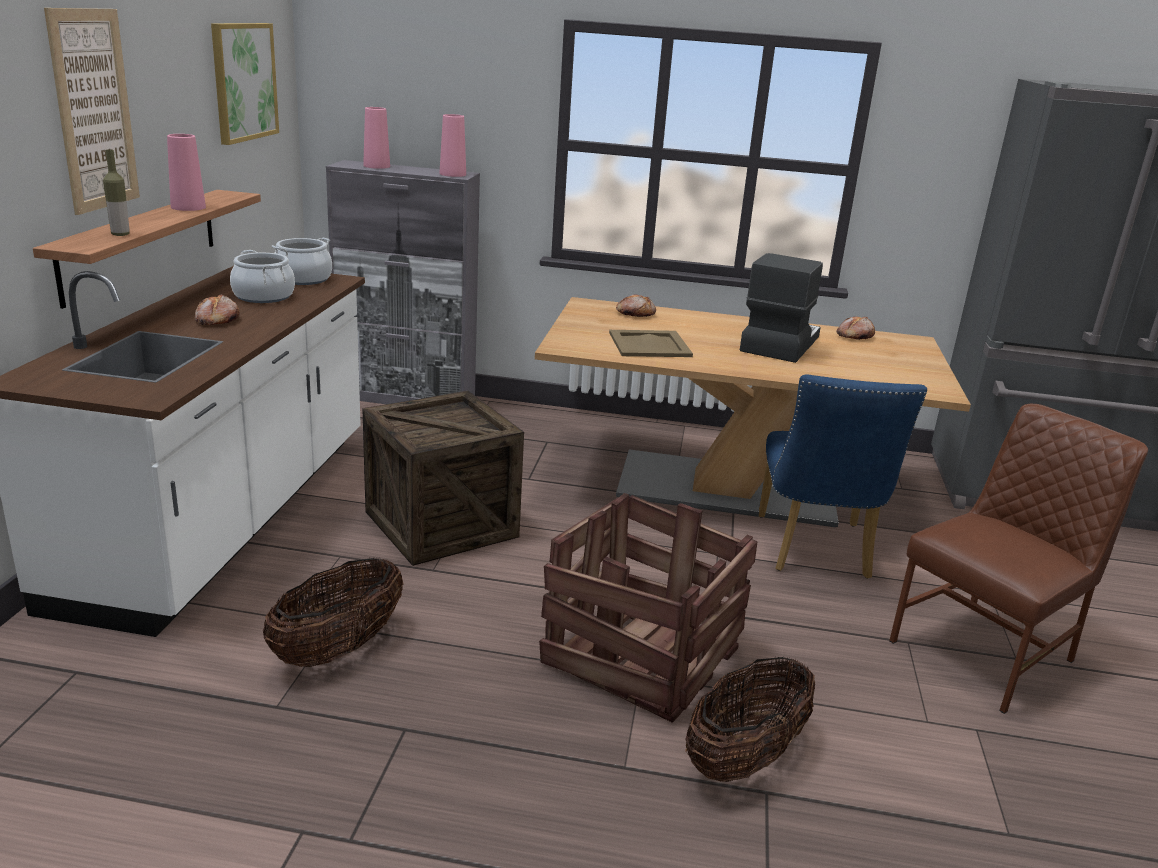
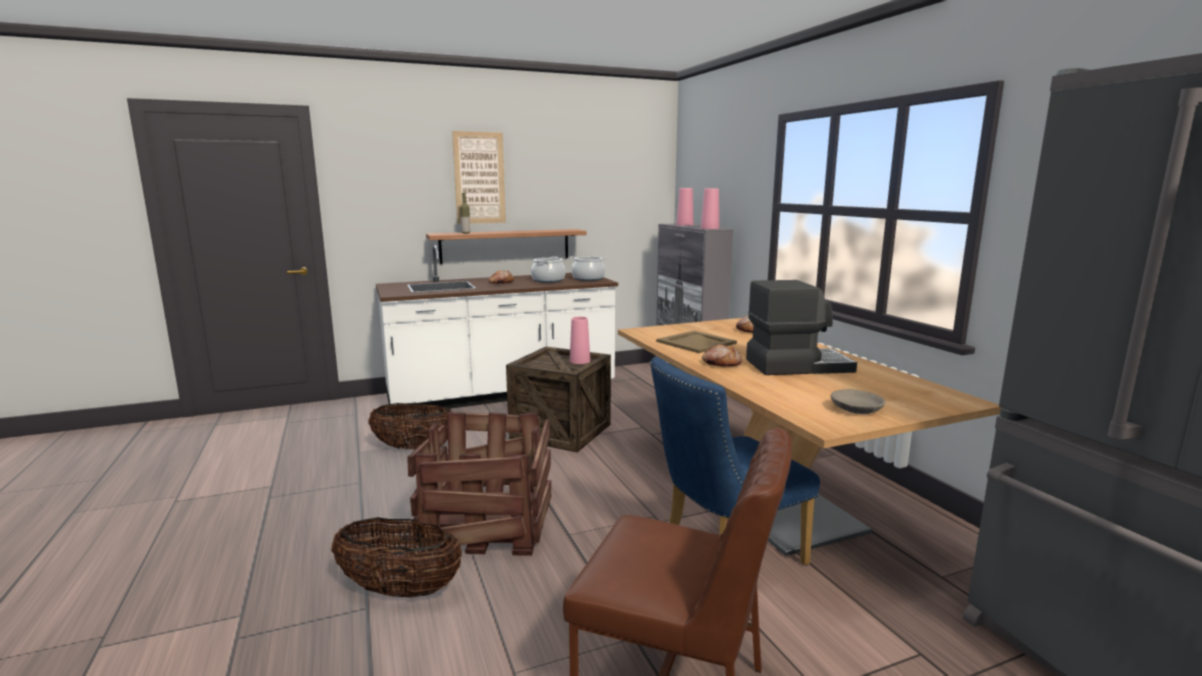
camera: 60 degrees right, 10 degrees down
(188, 207) = (532, 231): pink vase -> pink vase (580, 361)
(243, 82) = (613, 174): picture -> none
(854, 336) = (898, 381): bread -> bread (721, 363)
(911, 371) = (856, 409): none -> grey bowl

